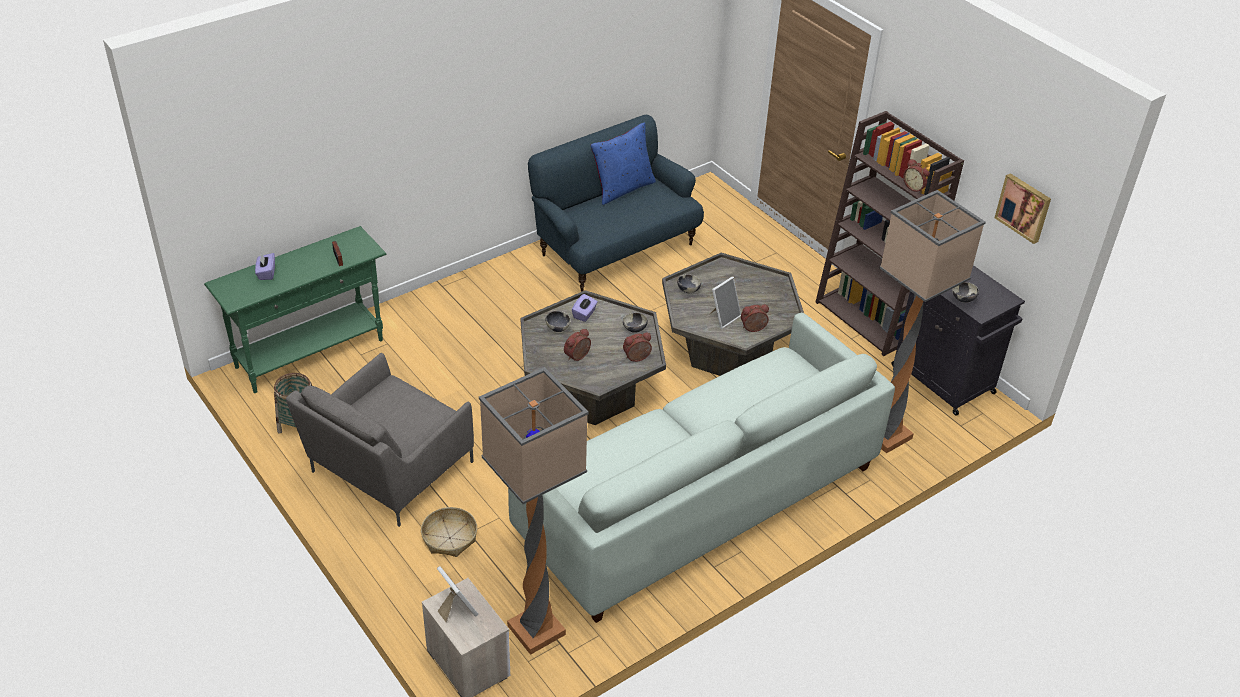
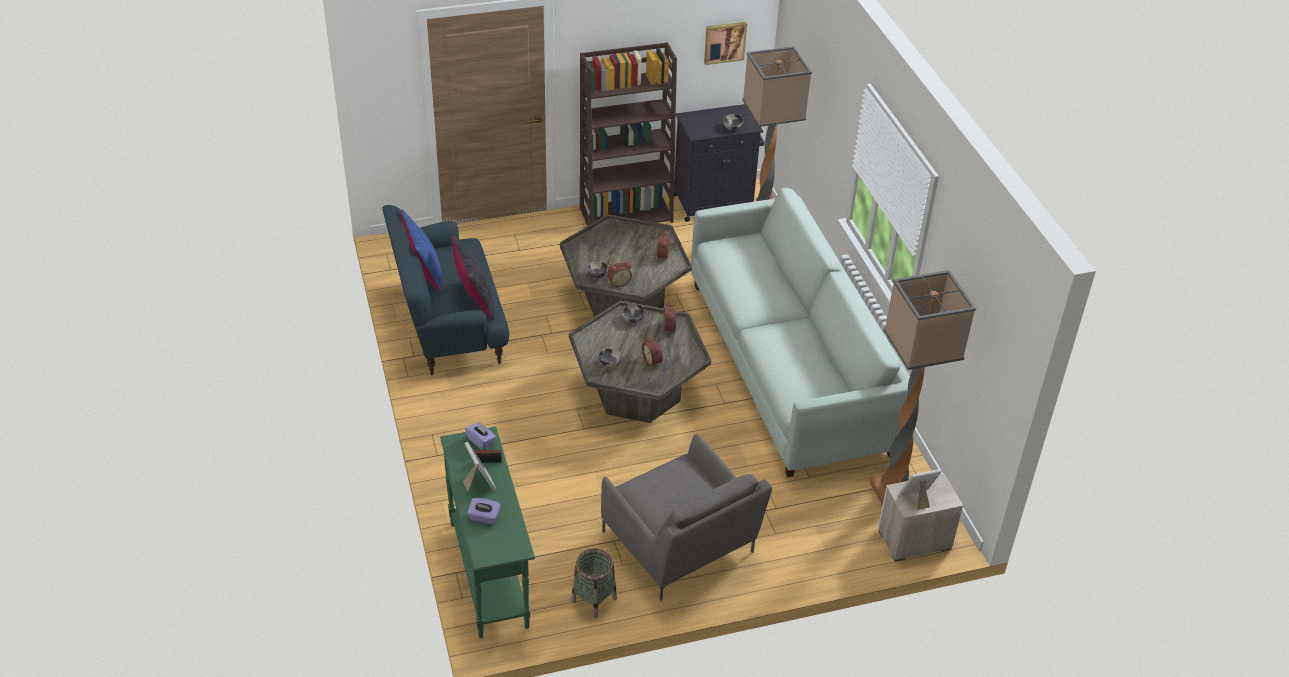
camera: 70 degrees left, 0 degrees up
(449, 538) = (778, 522): basket -> none
(584, 314) = (598, 343): purple tissue box -> purple tissue box (481, 441)
(604, 226) = (474, 300): none -> black pillow
(723, 317) = (642, 267): picture frame -> picture frame (479, 482)
(916, 187) = (650, 84): alarm clock -> alarm clock (618, 282)

